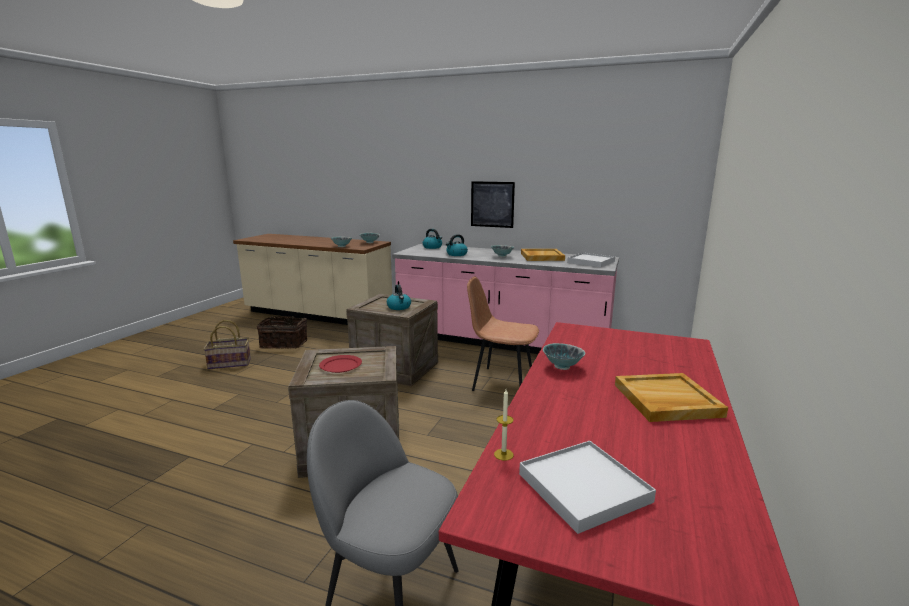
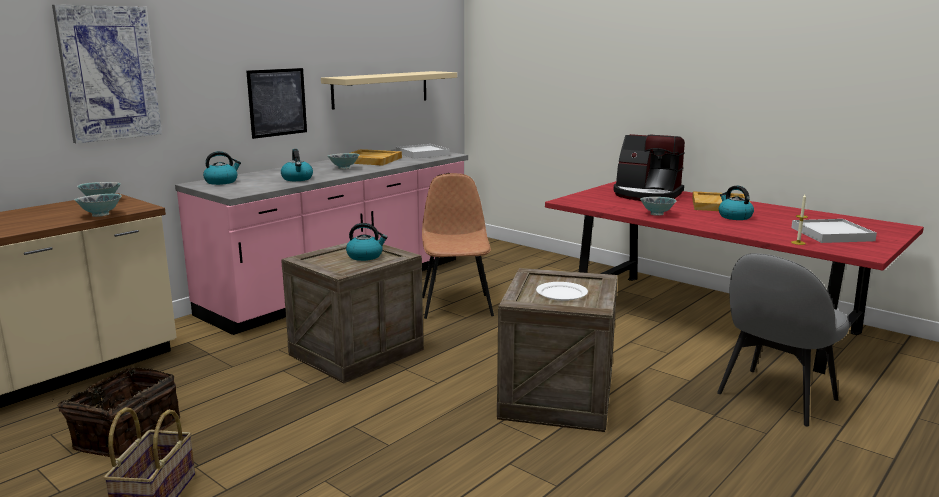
camera: 70 degrees left, 0 degrees up
(340, 366) = (561, 294): red plate -> white plate
(393, 178) = (109, 73): none -> picture
(501, 382) = (456, 305): brown chair -> brown chair turned 135 degrees clockwise
(591, 204) = (381, 89): none -> beige shelf
(608, 410) = (734, 217): none -> kettle
(656, 357) = (647, 195): none -> coffee machine

